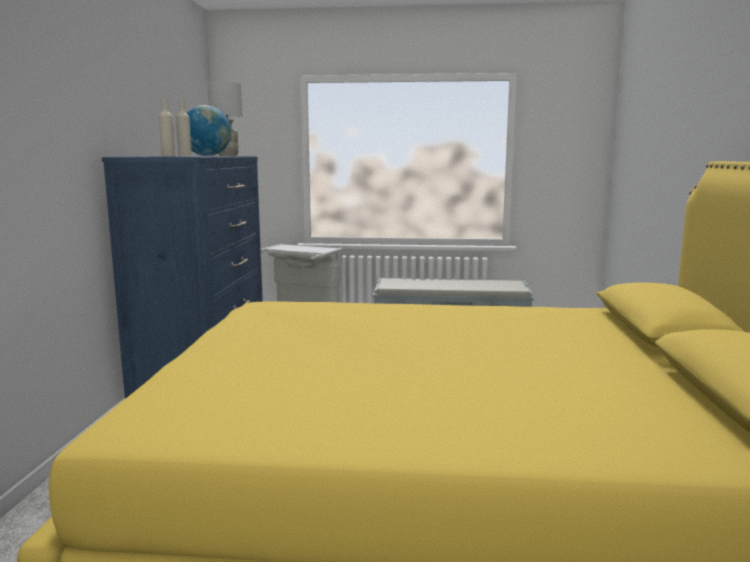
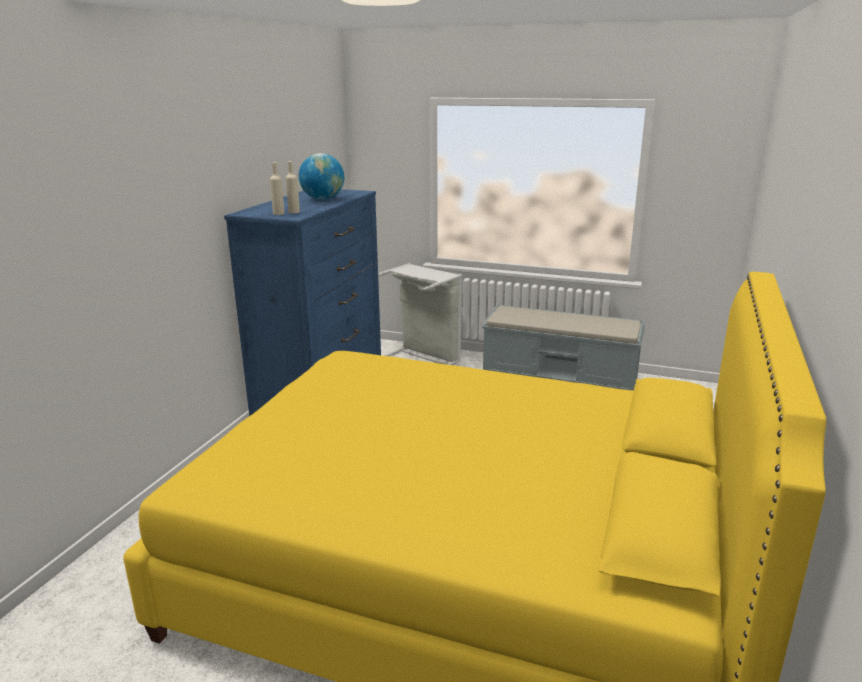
camera: 15 degrees right, 10 degrees up
(228, 155) = (347, 192): grey table lamp -> none

